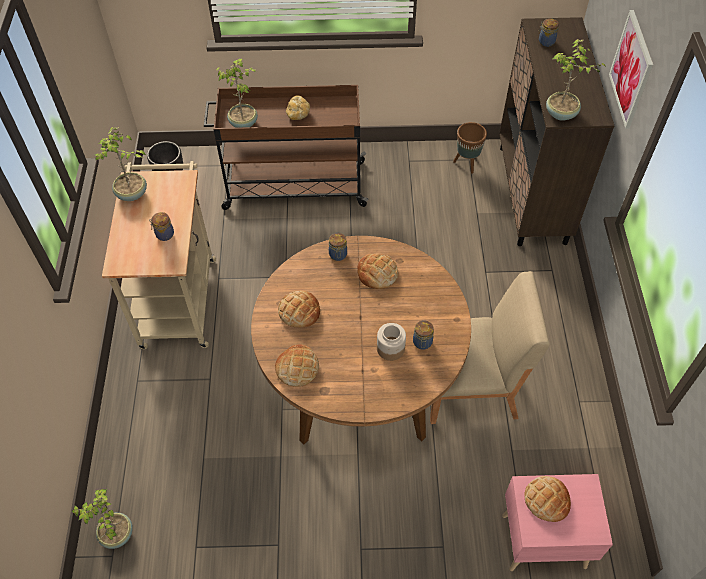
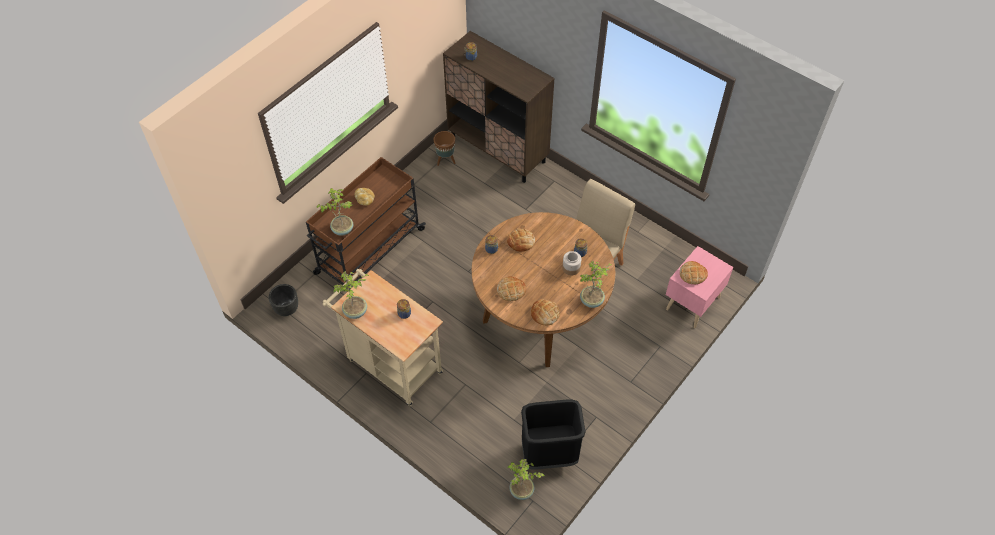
camera: 50 degrees left, 0 degrees up
(186, 529) = (549, 455): none -> black trash can
(561, 114) = (526, 90): potted plant -> potted plant (592, 301)
(631, 69) = (550, 44): picture -> none

